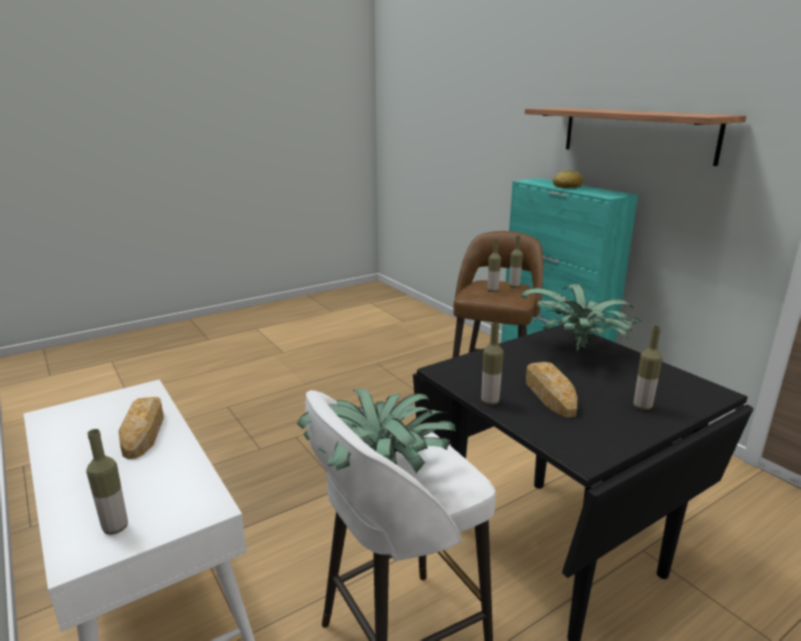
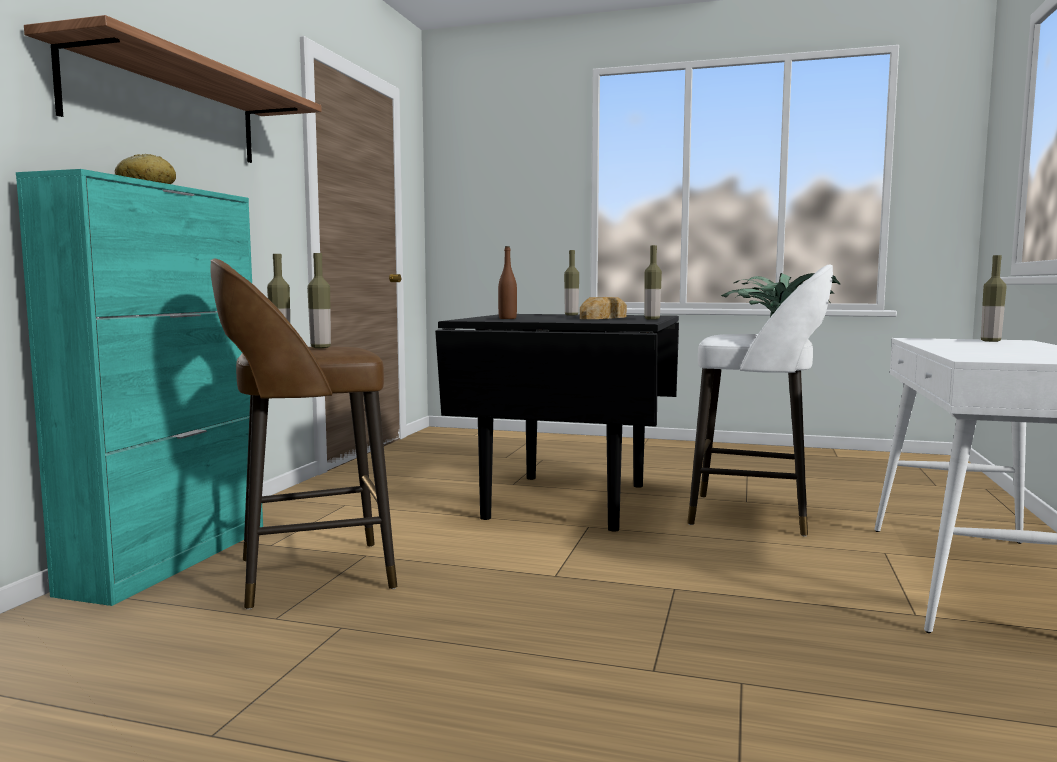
camera: 130 degrees left, 15 degrees down
(144, 431) = (973, 350): bread -> none
(579, 351) = (507, 318): potted plant -> brown bottle

